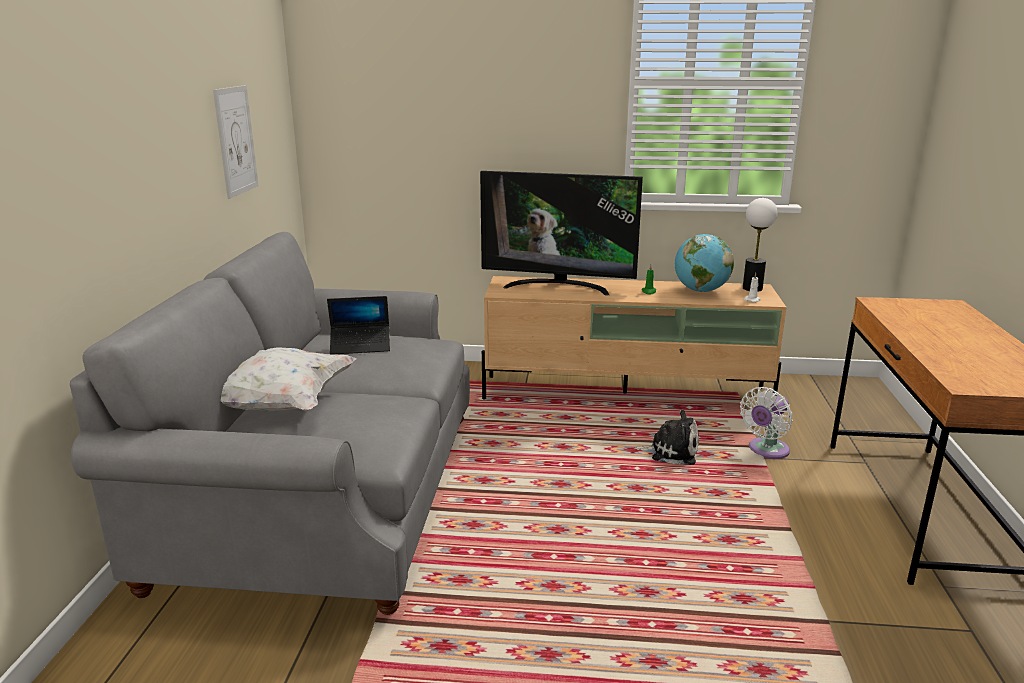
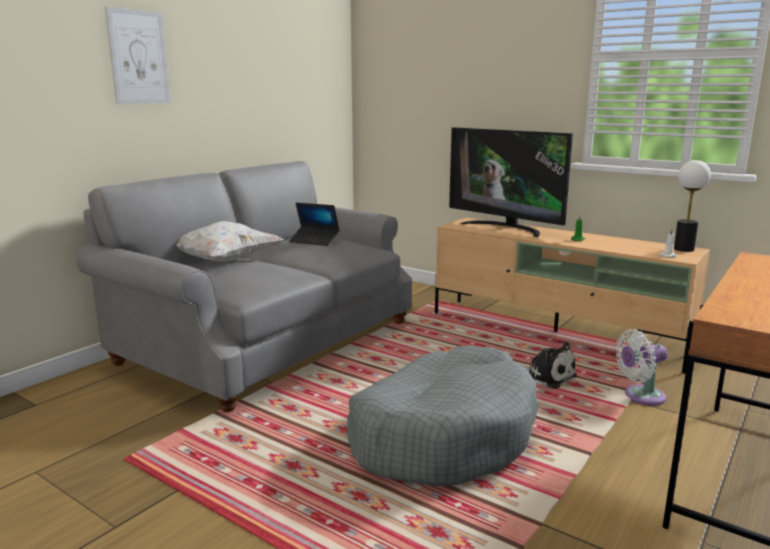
camera: 30 degrees right, 5 degrees down
(236, 141) = (281, 96): picture -> picture (138, 57)
(651, 556) = (442, 435): none -> grey dog bed
(700, 291) = (627, 244): globe -> none

